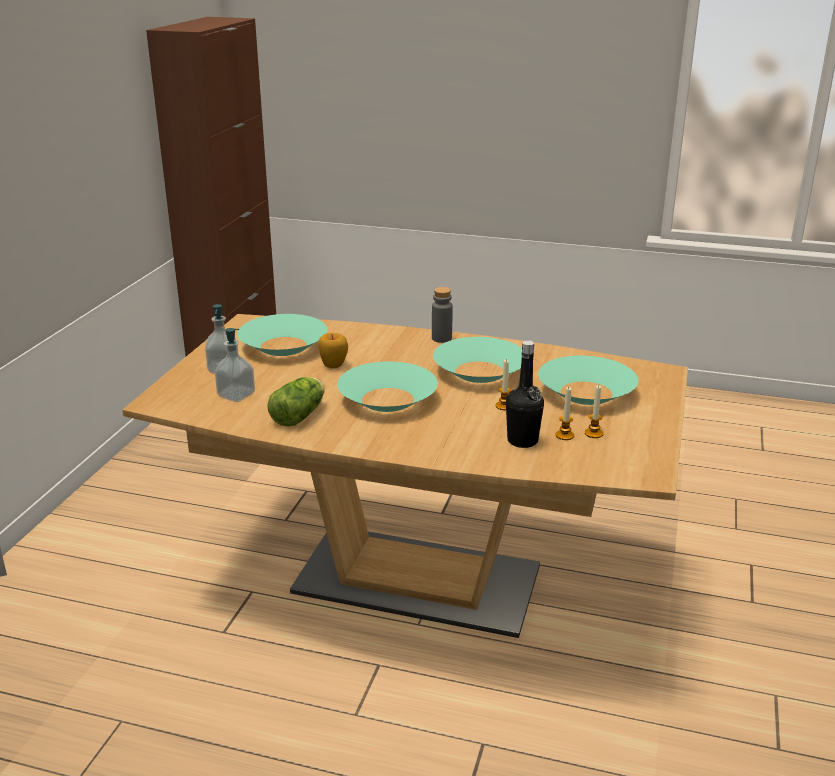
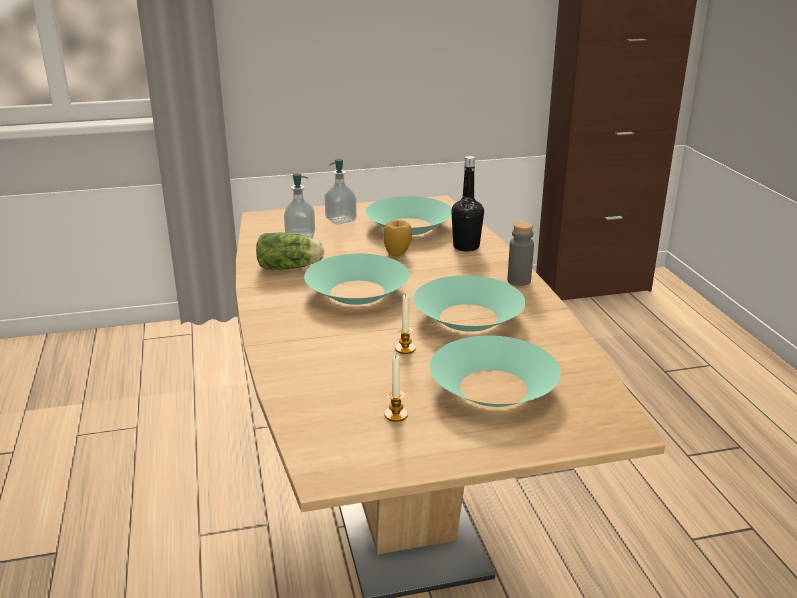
camera: 60 degrees right, 0 degrees up
(522, 441) = (338, 377): black bottle -> black bottle (466, 246)
(564, 435) = (373, 398): candle -> none

